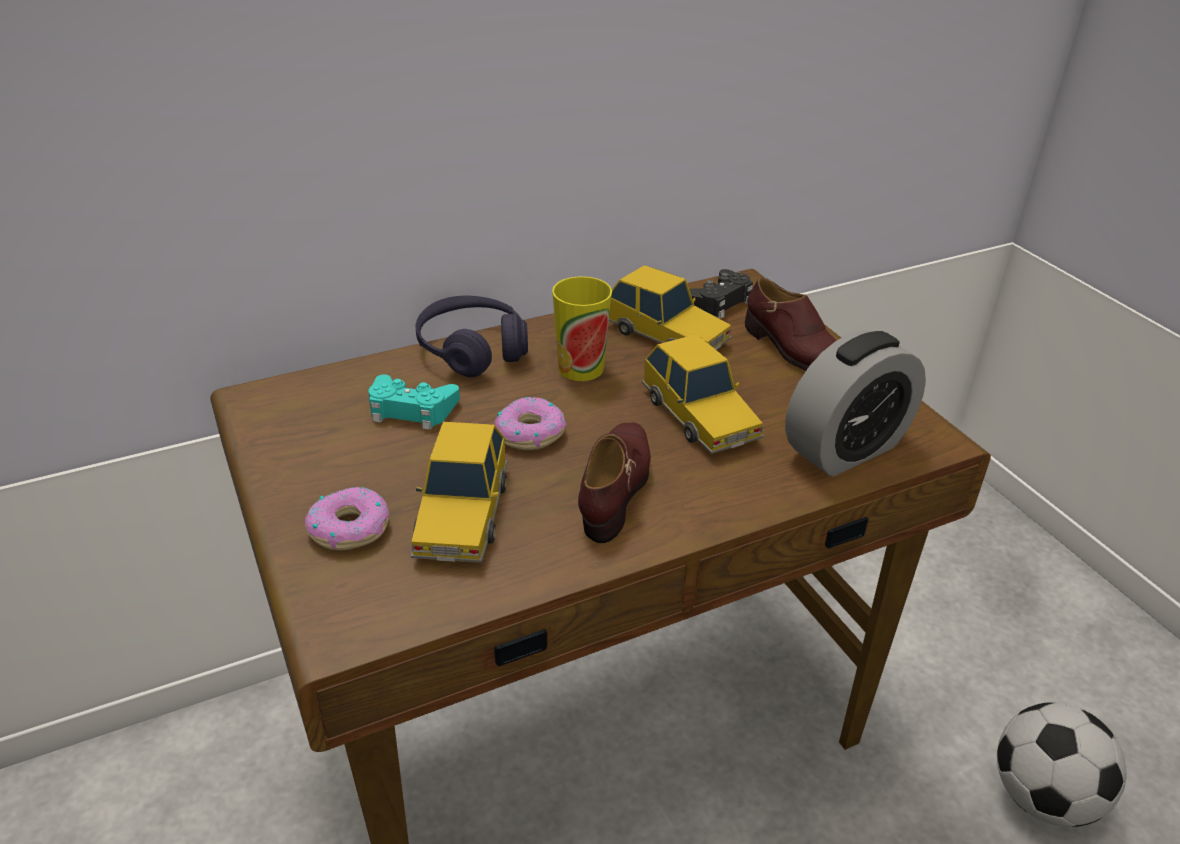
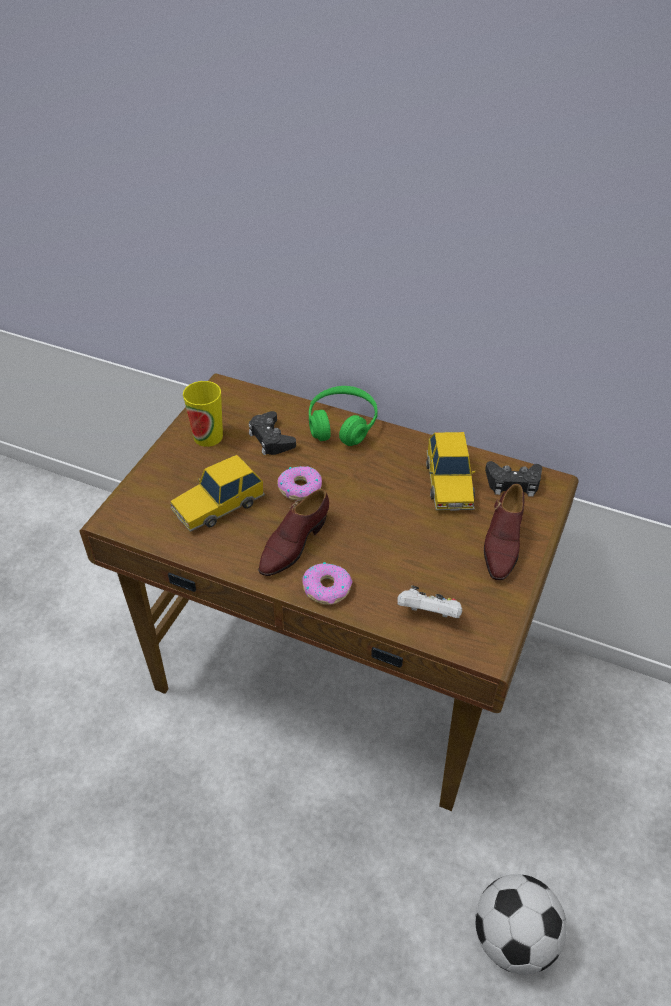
camera: 50 degrees right, 10 degrees up
(349, 528) = (173, 478): donut -> donut (327, 588)
(411, 409) = (271, 438): turquoise game controller -> black game controller
(472, 349) = (342, 424): purple headphones -> green headphones
(581, 368) = (375, 471): cup -> cup (208, 436)
(616, 487) = (293, 544): brown shoe -> brown shoe turned 150 degrees clockwise
(700, 415) = (388, 539): toy car -> none
(846, 449) = (429, 614): alarm clock -> white game controller

